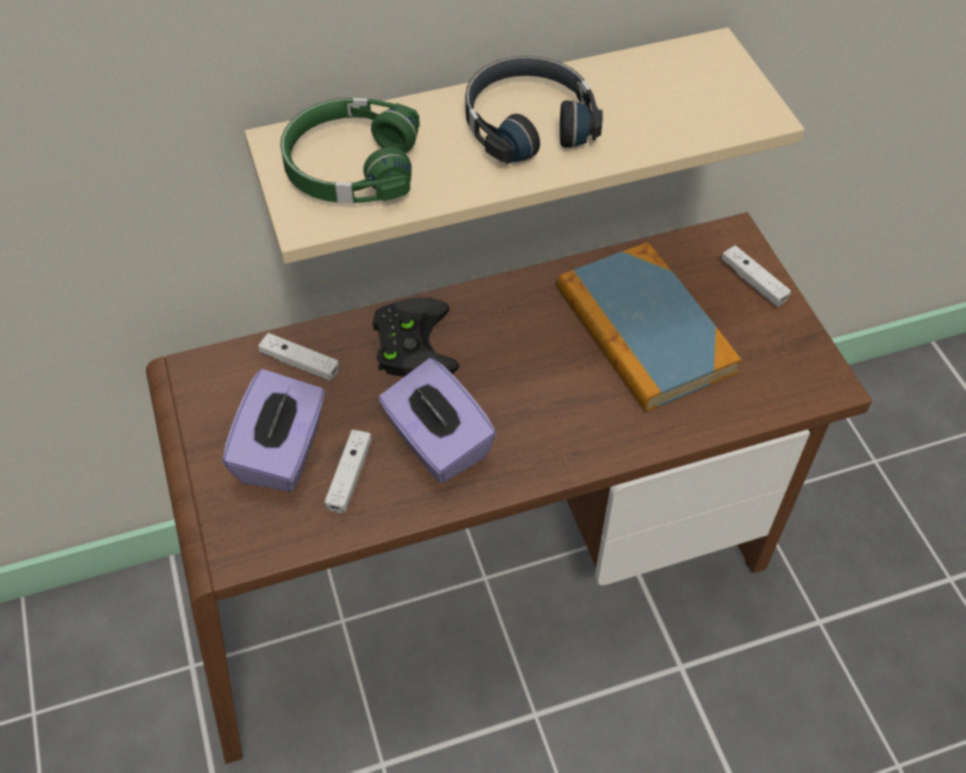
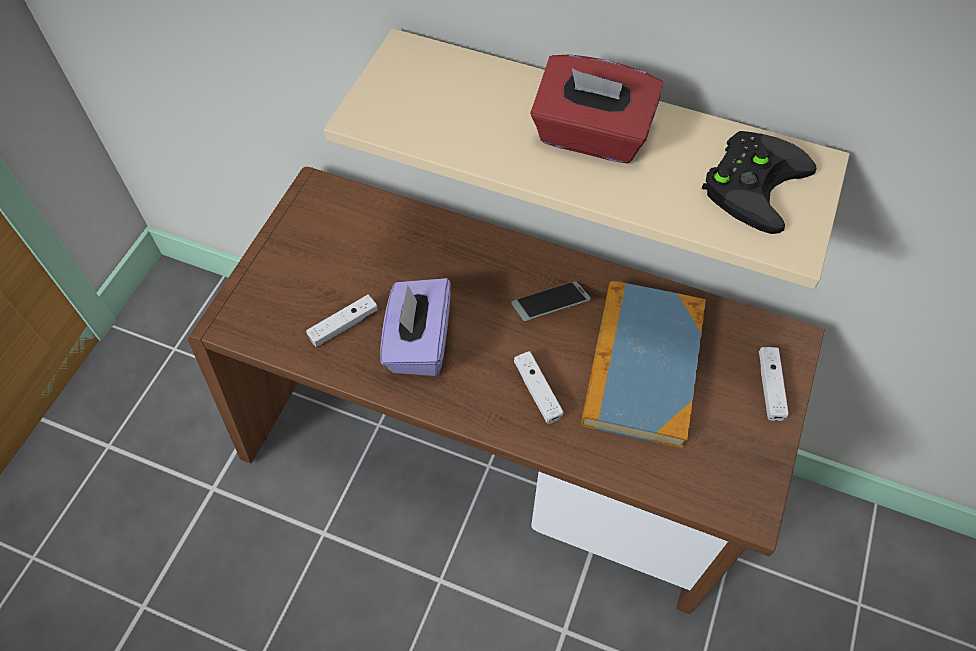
camera: 40 degrees right, 5 degrees up
(283, 452) = (320, 280): purple tissue box -> none
(300, 363) = (387, 227): white game controller -> white game controller (537, 391)
(350, 166) = (430, 95): green headphones -> none
(410, 342) = (470, 260): black game controller -> black game controller (752, 181)
(520, 333) = (550, 305): none -> phone
(527, 123) = (591, 137): black headphones -> red tissue box

